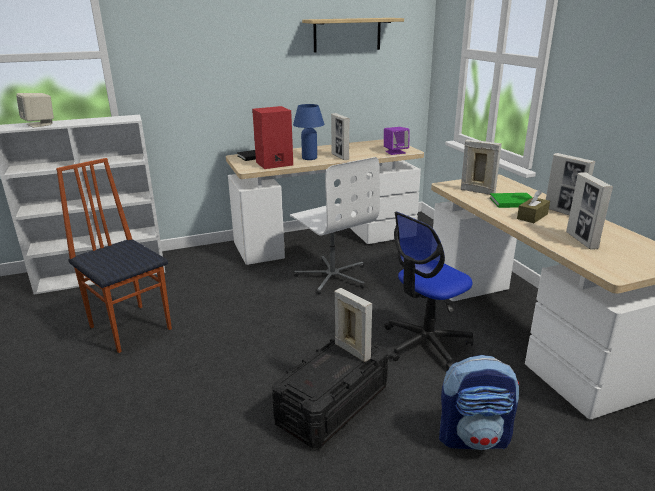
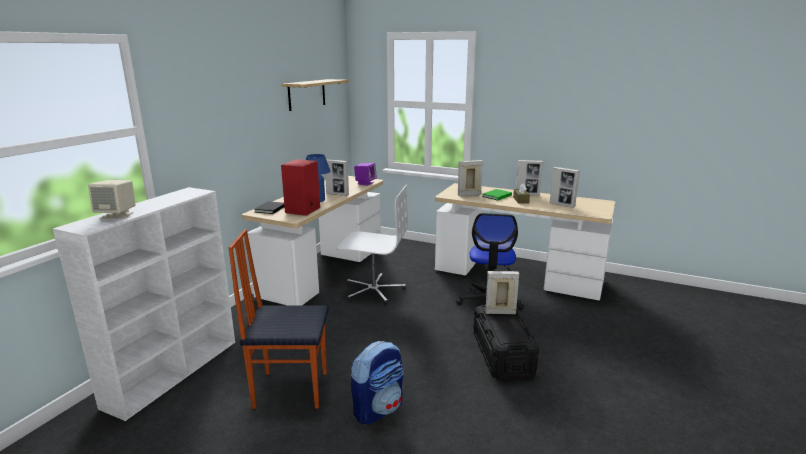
camera: 45 degrees left, 5 degrees down
(474, 437) = (577, 331): backpack -> backpack (378, 409)

